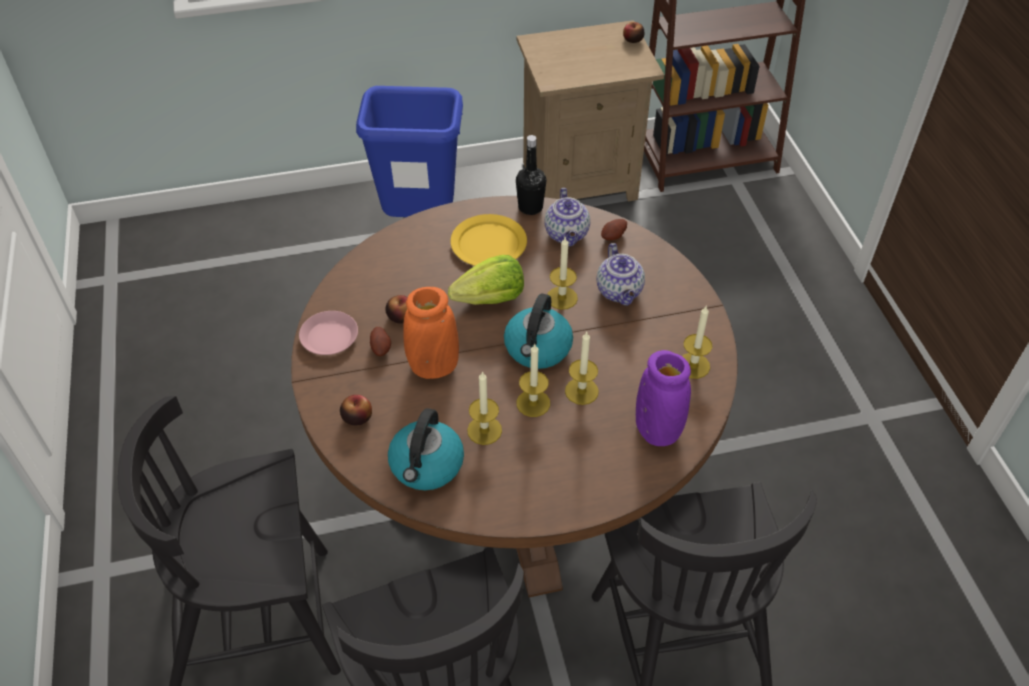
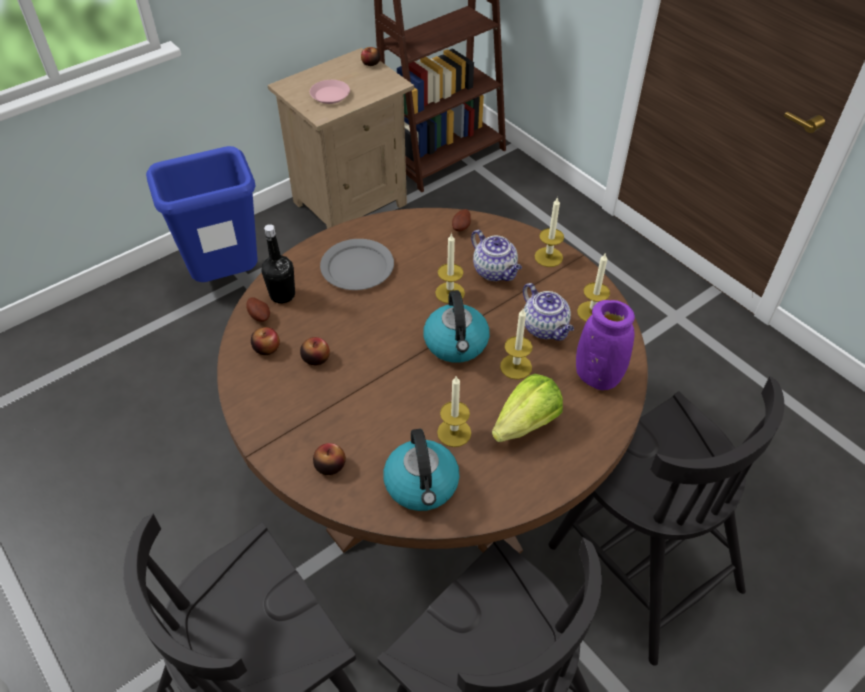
camera: 25 degrees left, 0 degrees up
(330, 337) = (259, 401): pink plate -> pink plate (330, 95)
(363, 292) = (266, 348): none -> apple
(381, 348) = (314, 393): potato -> potato (260, 316)
(433, 366) = (373, 392): orange vase -> none
(489, 244) = (358, 267): yellow plate -> grey plate
(491, 299) = (389, 314): lettuce -> lettuce (526, 424)
(530, 207) = (375, 224): black bottle -> black bottle (282, 295)
(533, 403) = (481, 392): candle -> candle (548, 257)
(567, 235) = (421, 238): teapot -> teapot (546, 328)

